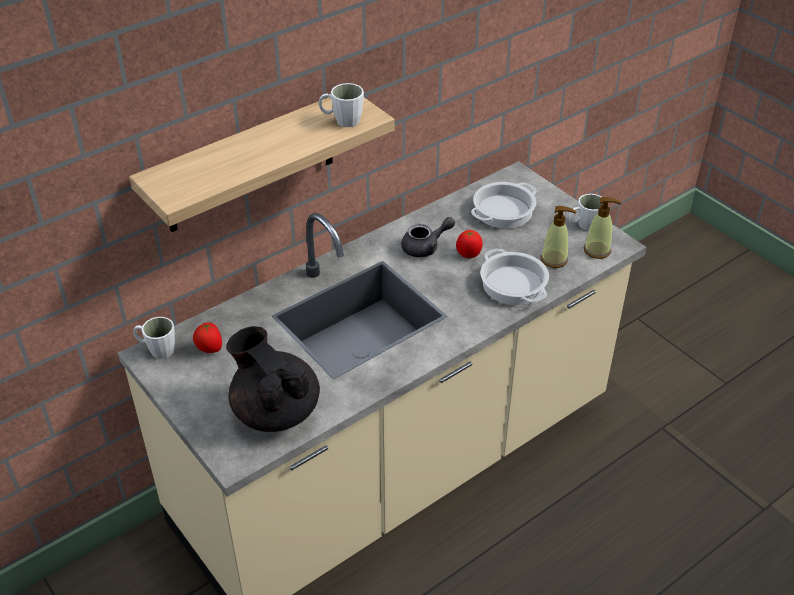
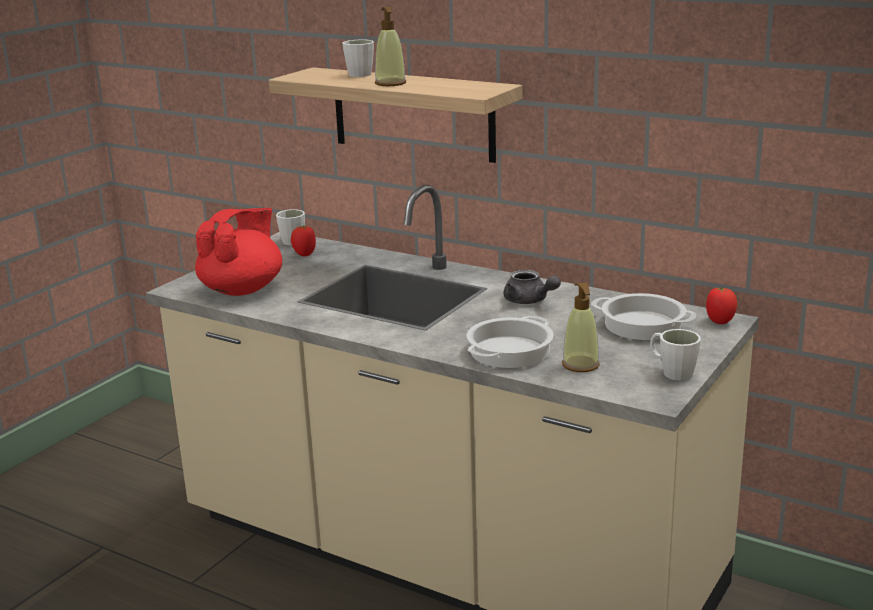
camera: 70 degrees right, 20 degrees down
(275, 410) = (243, 289): black teapot -> red teapot
(342, 120) = (458, 89): white mug -> white mug (358, 73)
(468, 254) = (539, 321): tomato -> tomato (720, 321)
(597, 250) = (628, 387): soap dispenser -> soap dispenser (390, 83)

